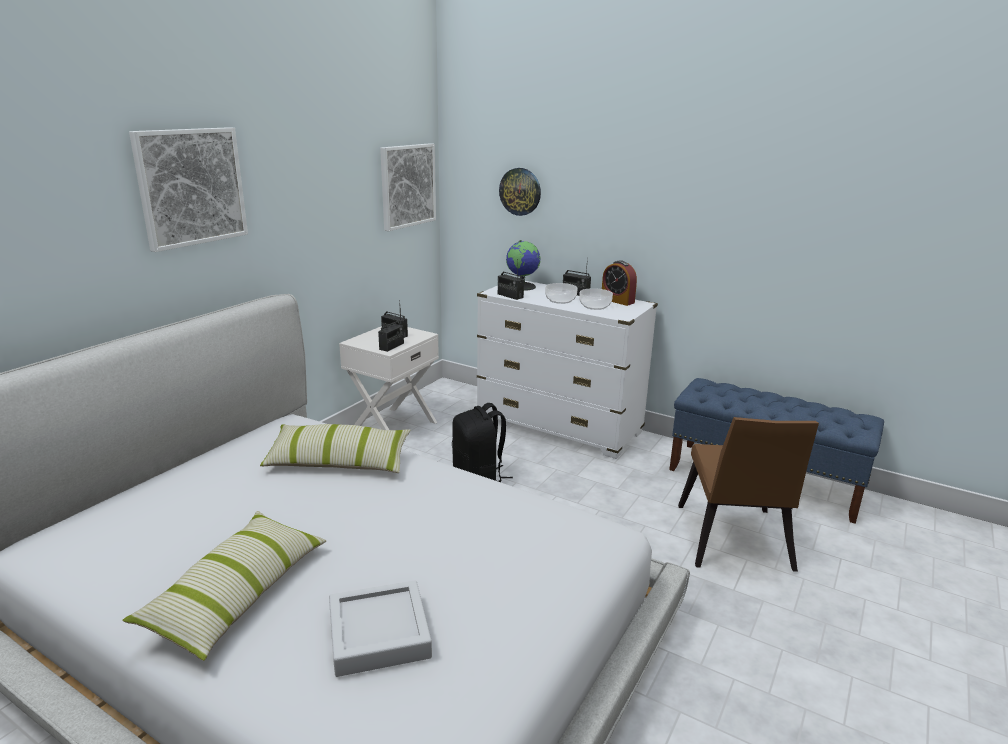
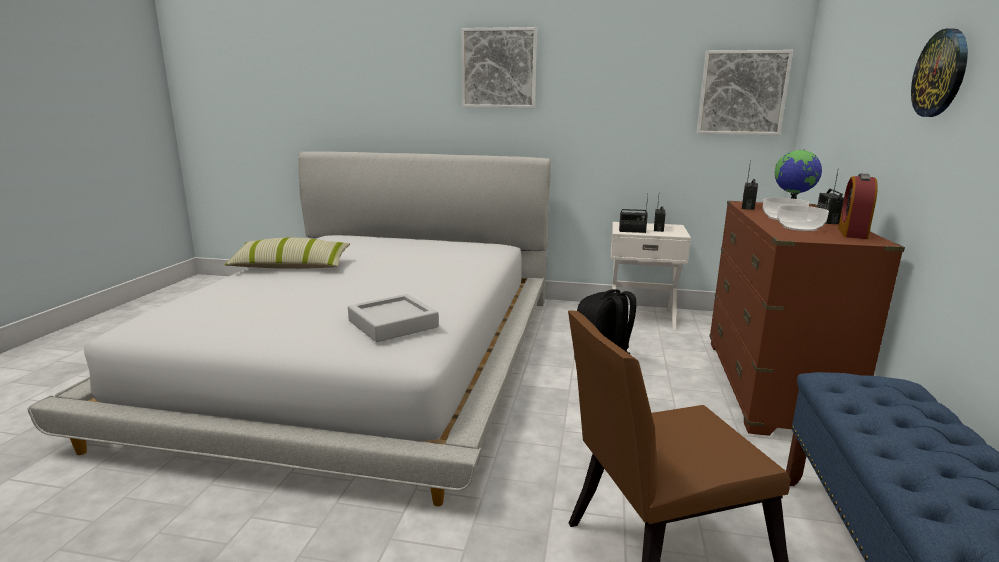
camera: 70 degrees right, 5 degrees down
(338, 462) = (449, 260): pillow -> none
(379, 634) = (254, 297): grey tray -> grey tray (393, 324)
(520, 191) = (841, 94): wall clock -> wall clock (940, 73)
(559, 426) = (770, 387): white dresser -> brown dresser

